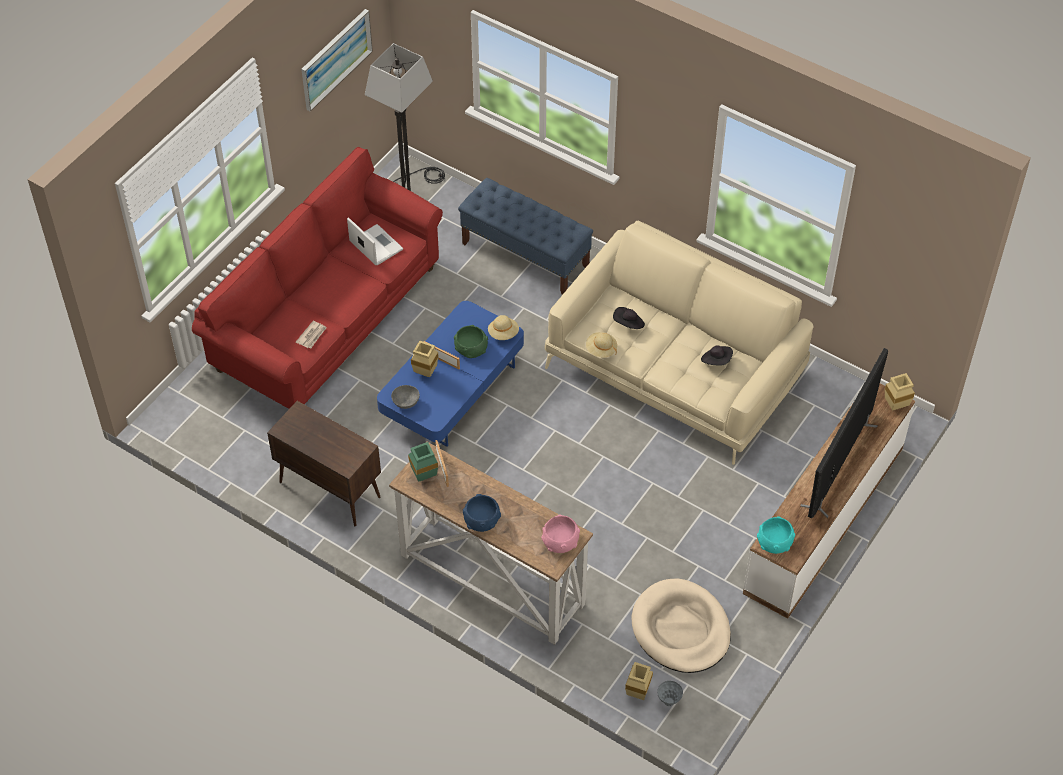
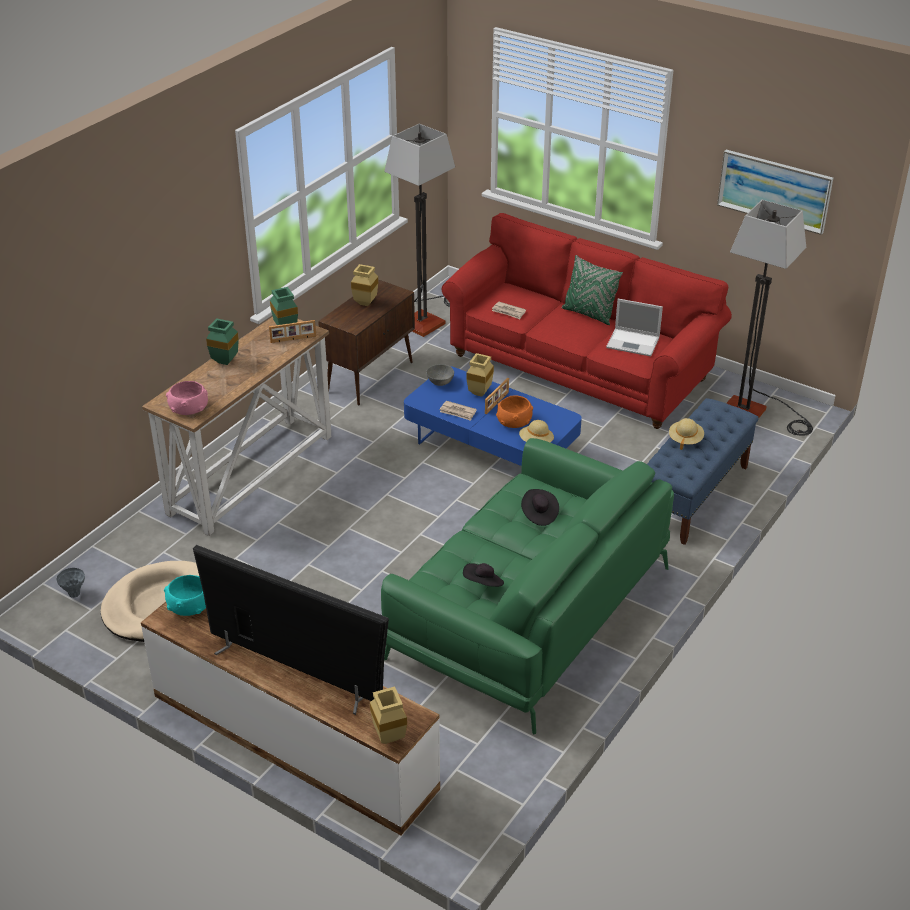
camera: 90 degrees right, 15 degrees down
(219, 442) = (427, 318): none -> floor lamp
(317, 276) = (589, 314): none -> green pillow
(375, 245) = (634, 343): laptop -> laptop turned 60 degrees clockwise
(456, 389) = (458, 412): none -> newspaper
(471, 348) = (514, 421): green bowl -> orange bowl
(481, 519) = (226, 361): blue bowl -> green vase
(601, 350) = (499, 493): beige hat -> beige hat (685, 439)
(638, 694) = (90, 572): beige vase -> beige vase (364, 303)
(675, 370) = (528, 614): beige sofa -> green sofa

